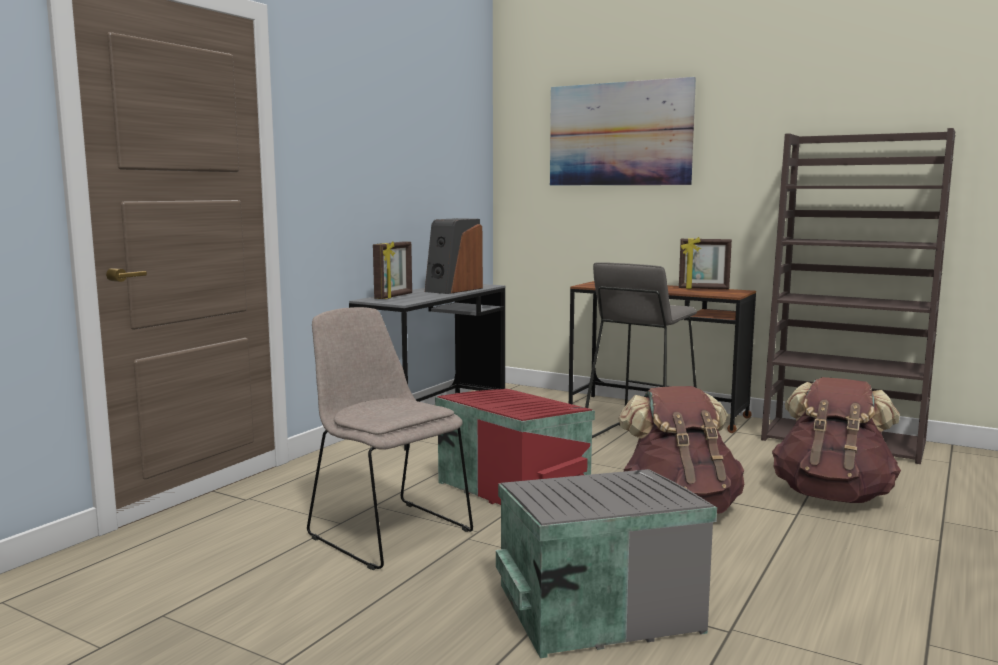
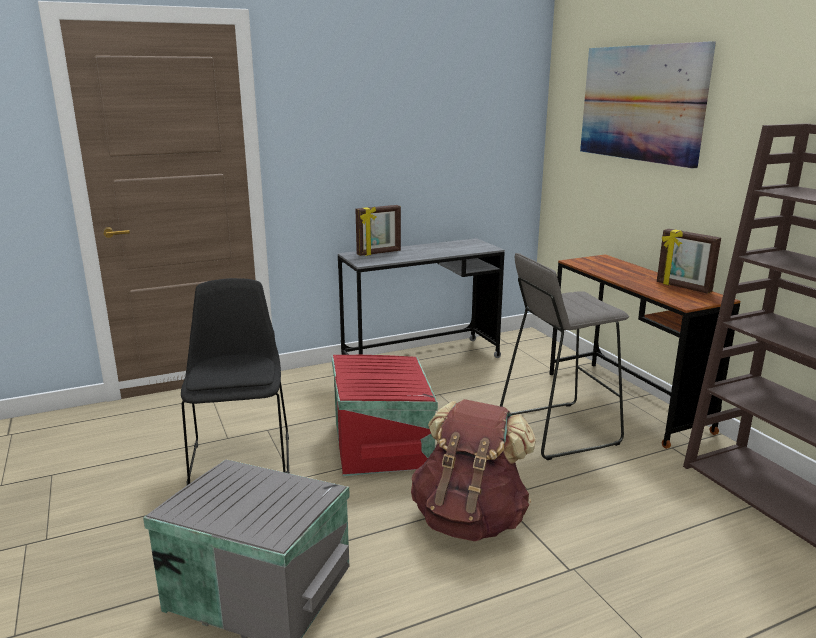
camera: 35 degrees right, 10 degrees up
(387, 532) = (241, 457): beige chair -> black chair
(453, 290) = (445, 250): speaker -> none
(832, 496) = (645, 563): brown backpack -> none

